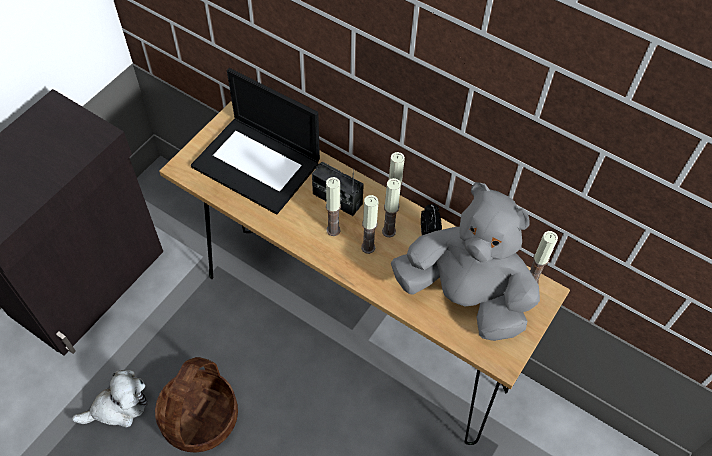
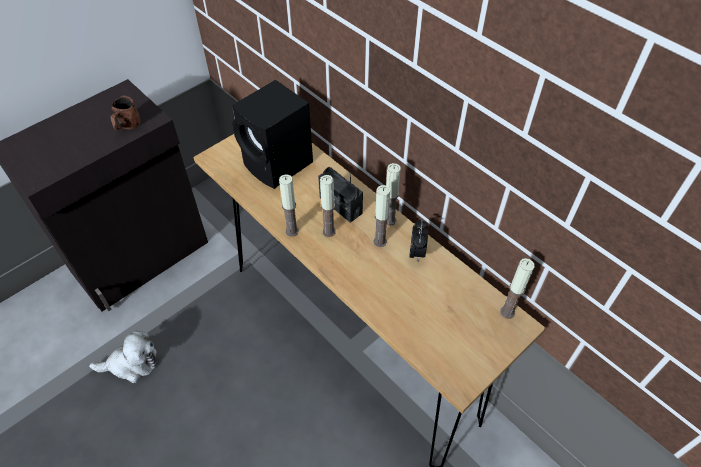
camera: 15 degrees right, 5 degrees down
(75, 149) = (127, 127): none -> brown mug
(199, 416) = (196, 387): basket -> none
(258, 164) = (279, 165): laptop -> black speaker
(368, 247) = (356, 252): candle -> candle (292, 231)
(464, 296) = (436, 314): grey plush toy -> none

